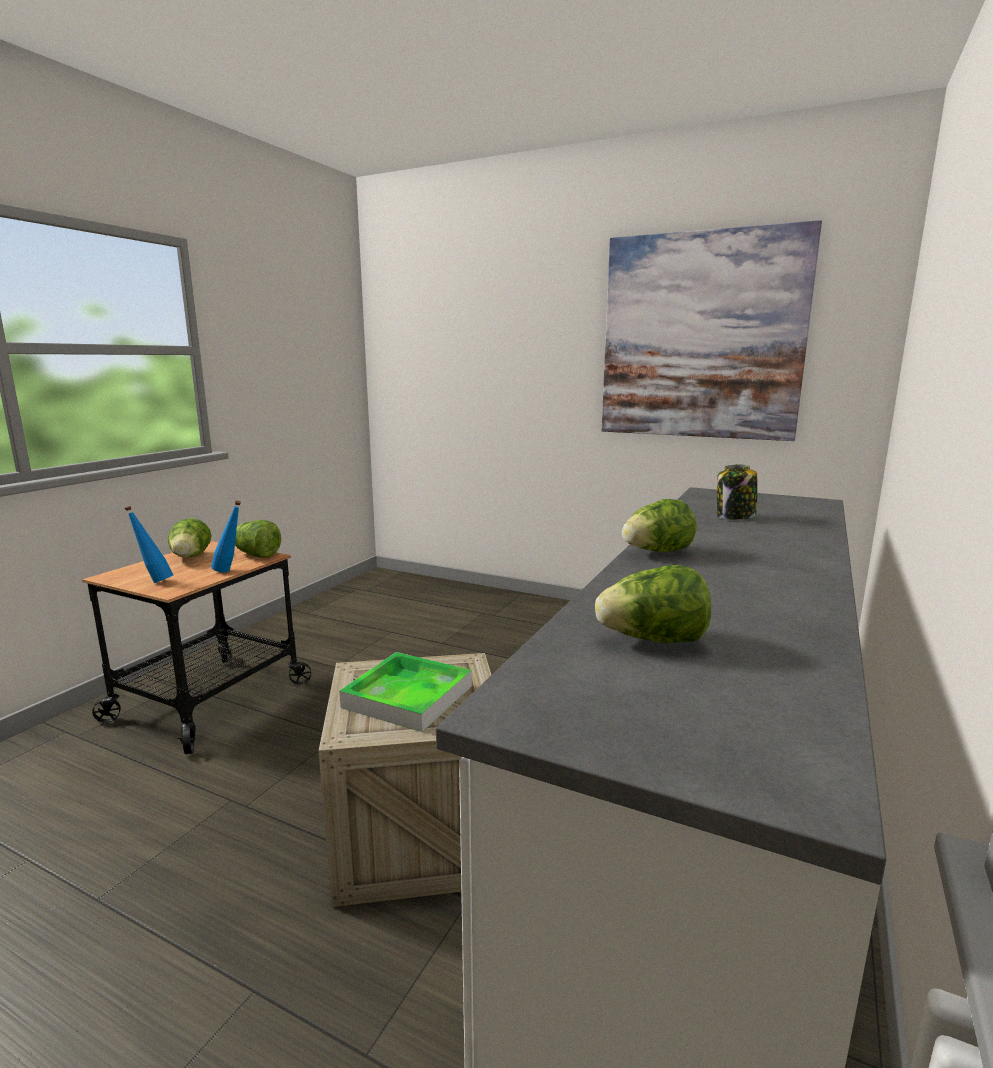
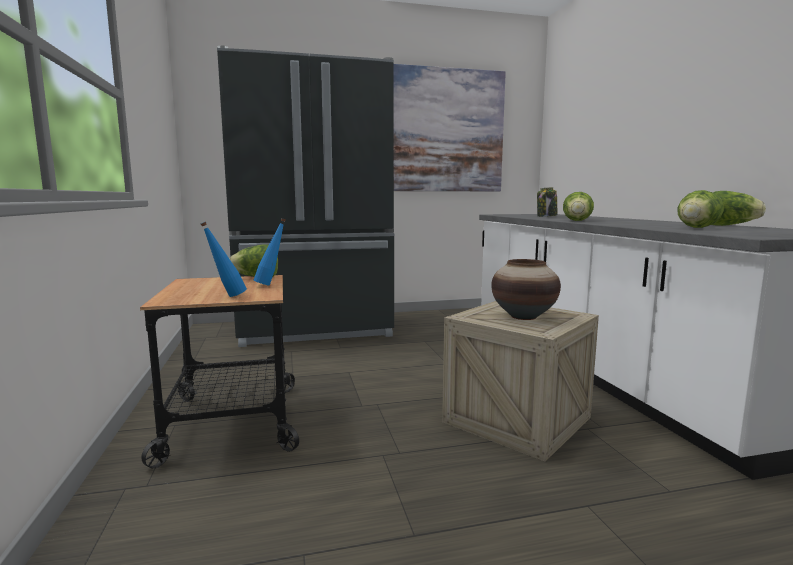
camera: 40 degrees left, 5 degrees down
(190, 557) = (201, 285): lettuce -> lettuce (729, 225)
(408, 696) = (523, 317): tray -> vase
(464, 609) = (316, 330): none -> black fridge

